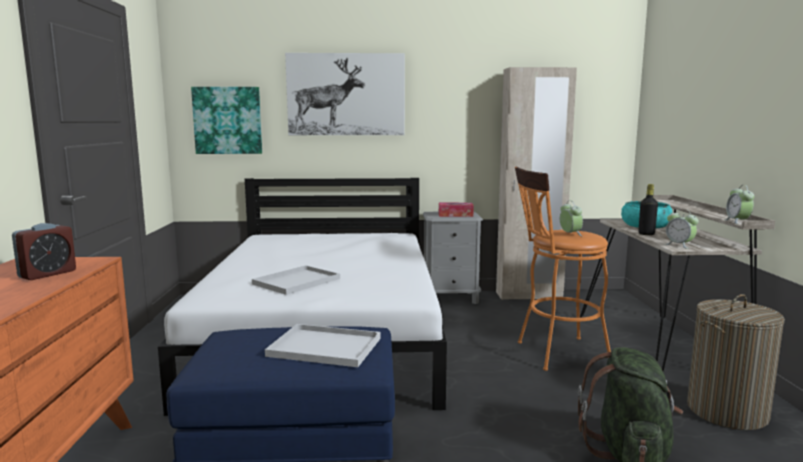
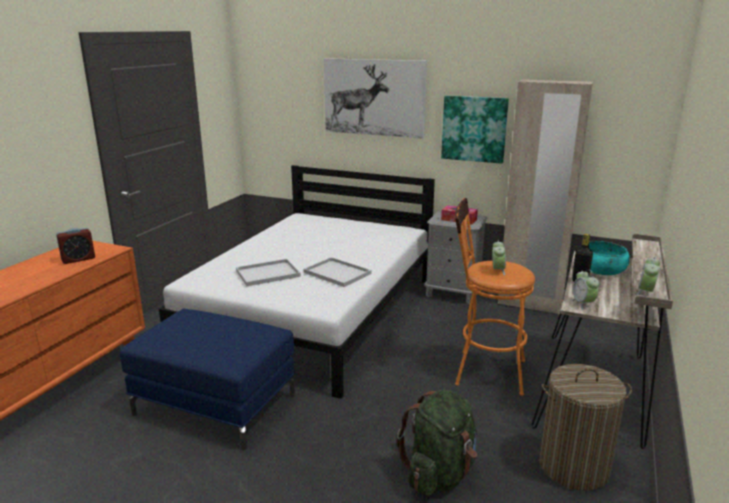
camera: 25 degrees right, 10 degrees up
(228, 120) = (281, 115): picture -> picture (474, 129)
(327, 347) = (226, 340): white tray -> white tray (338, 273)

